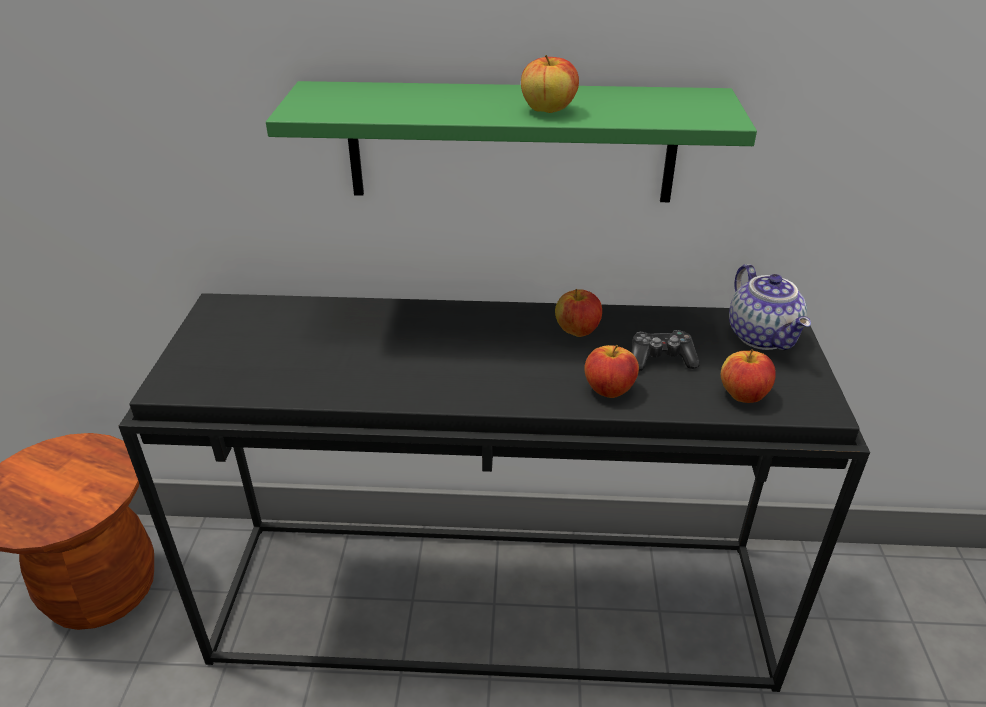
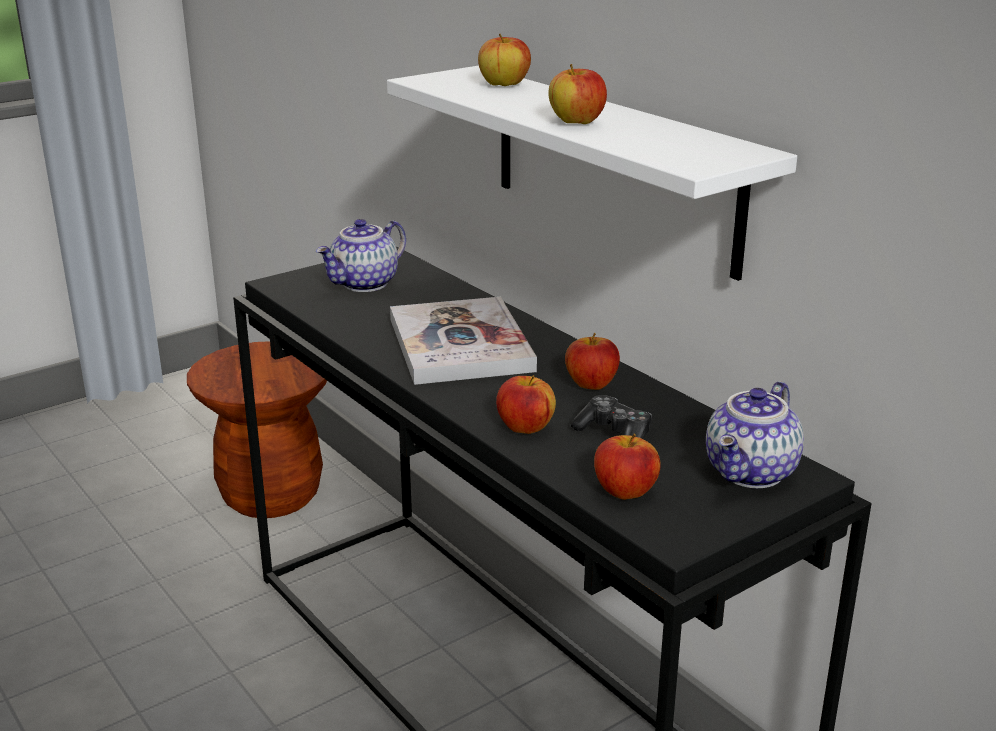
camera: 50 degrees right, 10 degrees down
(254, 342) = (365, 284): none -> teapot
(387, 94) = (504, 85): none -> apple
(438, 352) = (460, 345): none -> book
(511, 143) = (612, 167): green shelf -> white shelf

